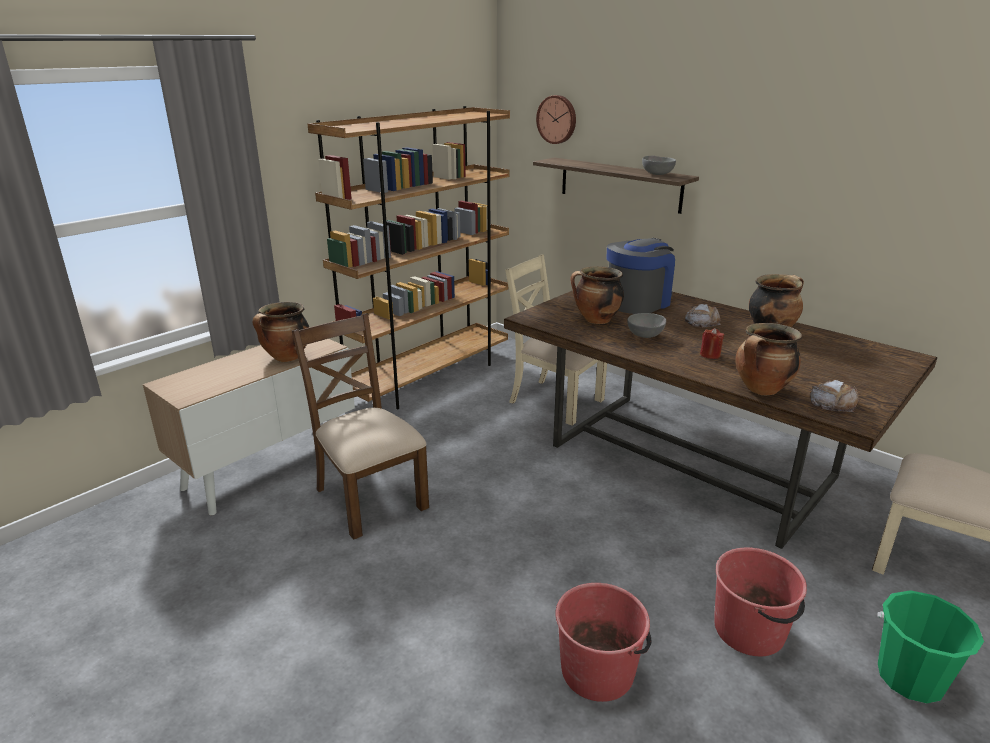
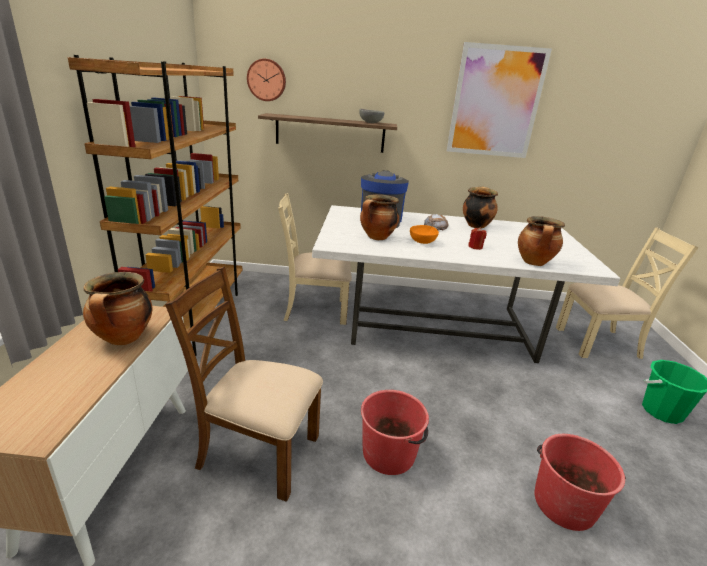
camera: 40 degrees left, 0 degrees up
(646, 336) = (423, 242): grey bowl -> orange bowl
(687, 459) = (436, 325): brown dining table -> white dining table
(750, 630) = (586, 423): red bucket -> red bucket (389, 453)
(833, 402) = (572, 261): bread -> none
(840, 150) = (495, 102): none -> picture

